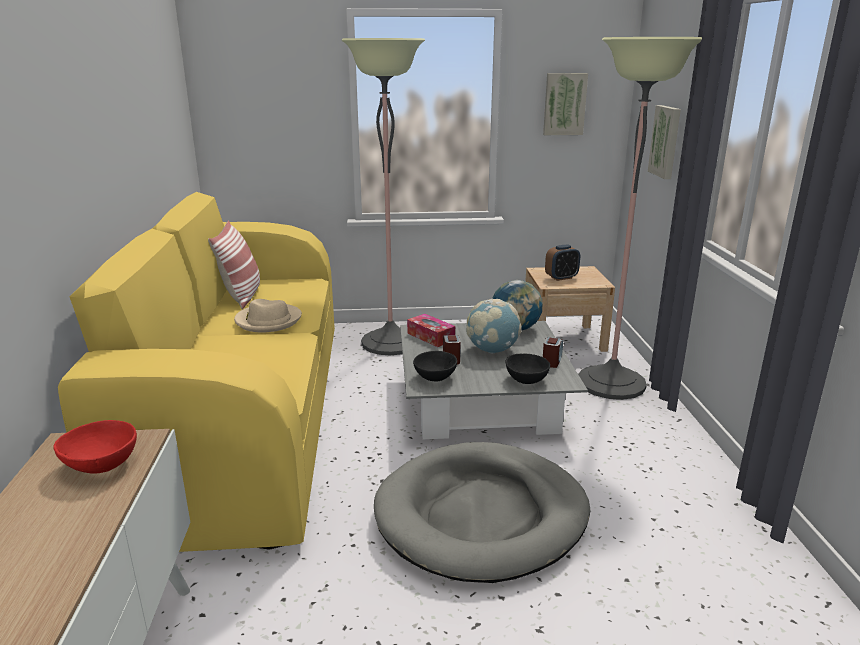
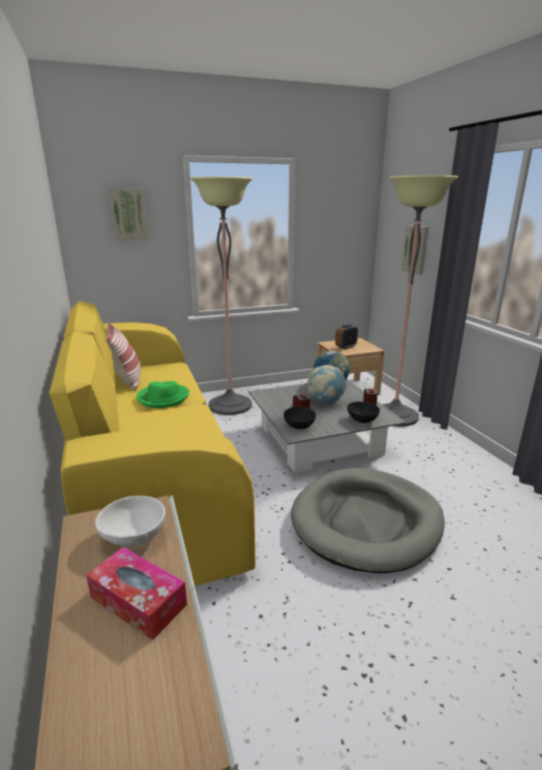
camera: 15 degrees left, 0 degrees up
(102, 465) = (135, 537): red bowl -> white bowl
(268, 320) = (163, 398): beige hat -> green hat
(431, 337) = (276, 397): tissue box -> tissue box (138, 601)
(564, 104) = (336, 226): picture -> picture (129, 214)

